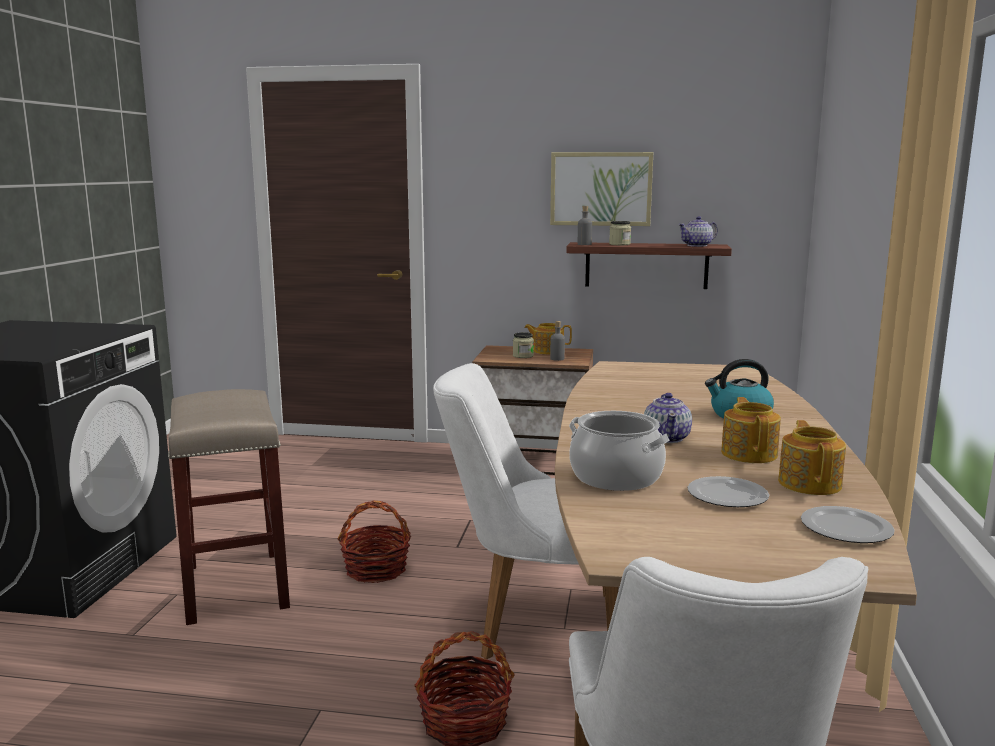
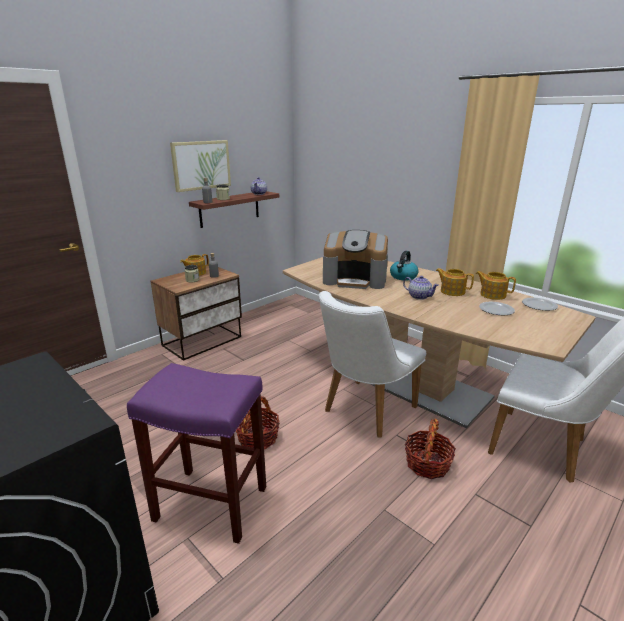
camera: 55 degrees left, 10 degrees up
(234, 586) = (209, 504): beige stool -> purple stool
(616, 477) = (460, 320): cooking pot -> none
(650, 395) = (355, 280): none -> coffee machine

